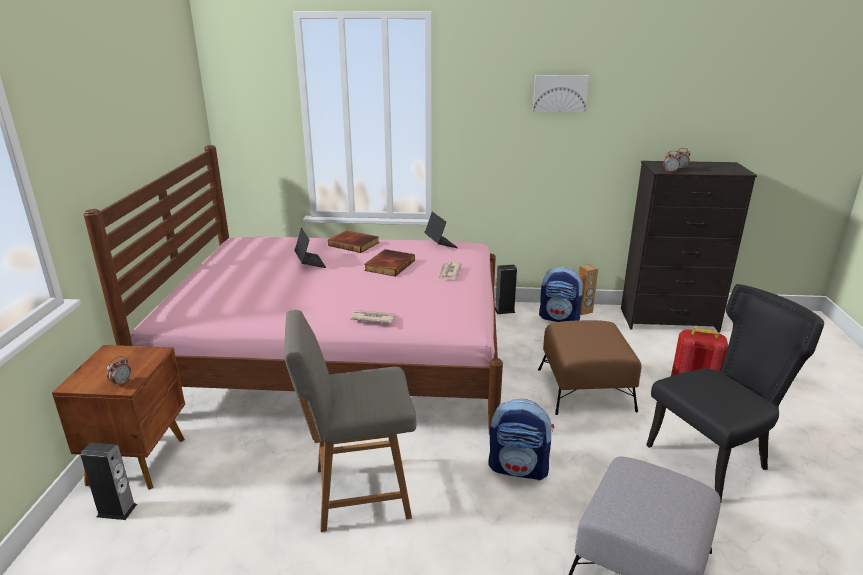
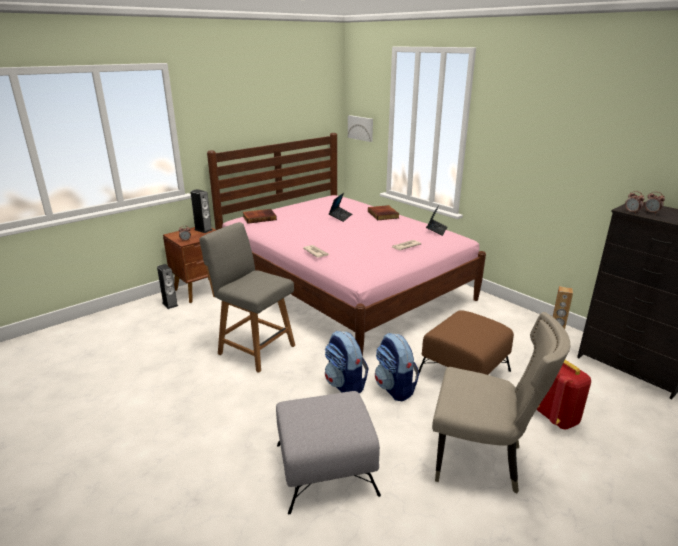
camera: 45 degrees right, 0 degrees up
(389, 265) = (378, 231): book -> book (259, 218)
(504, 310) = (491, 304): speaker -> speaker (203, 230)
(560, 93) = (566, 123): picture -> picture (361, 128)
(560, 318) = (527, 325): backpack -> backpack (395, 388)
(712, 460) = (482, 460): black chair -> beige chair

